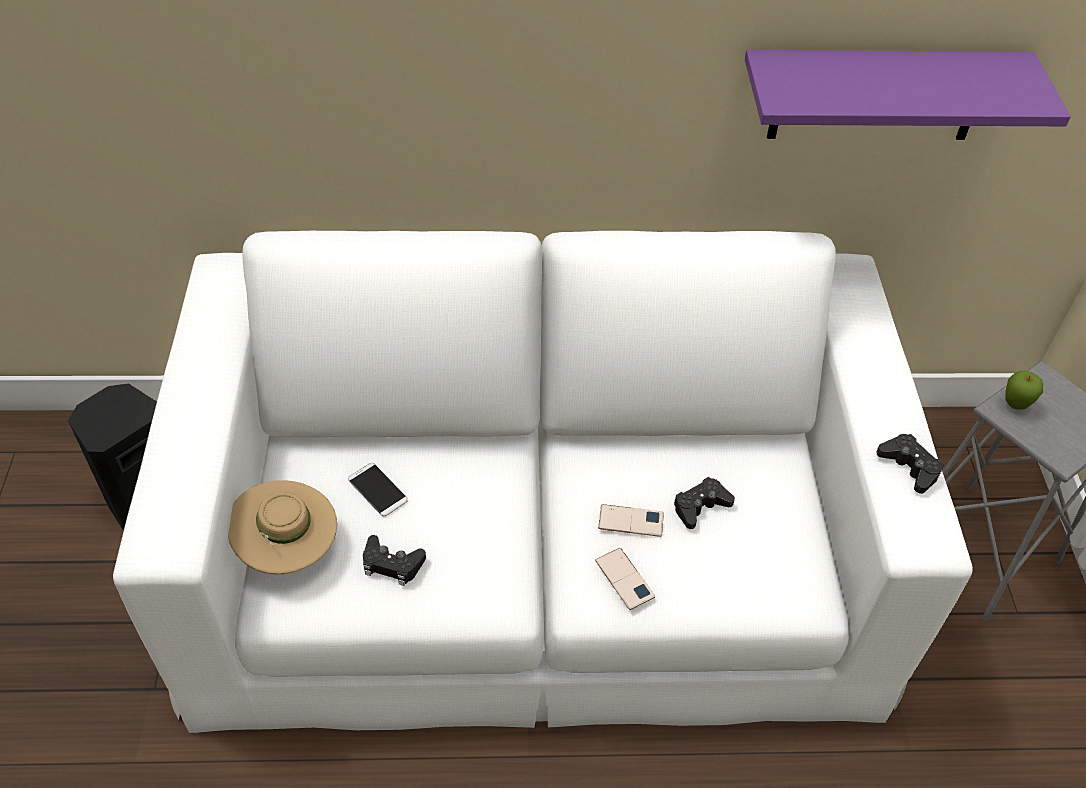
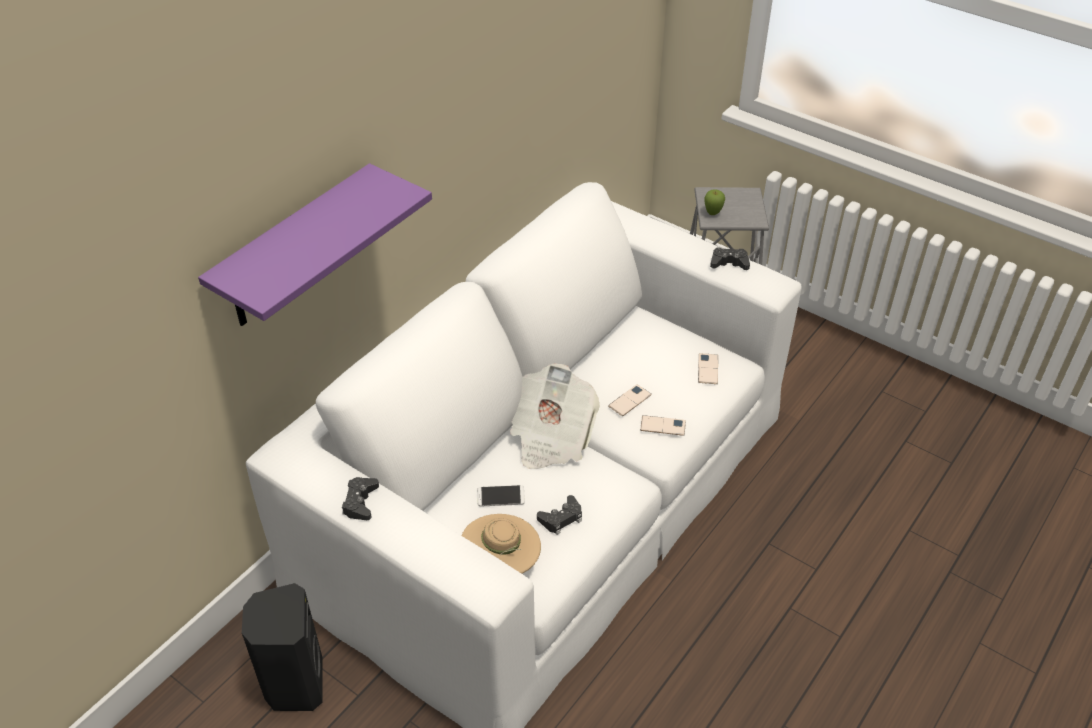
camera: 50 degrees left, 5 degrees down
(505, 480) = (550, 436): none -> newspaper
(700, 506) = (647, 368): black game controller -> black game controller (360, 502)
(767, 570) = (708, 369): none -> phone
(877, 95) = (558, 91): purple shelf -> purple shelf (295, 249)

